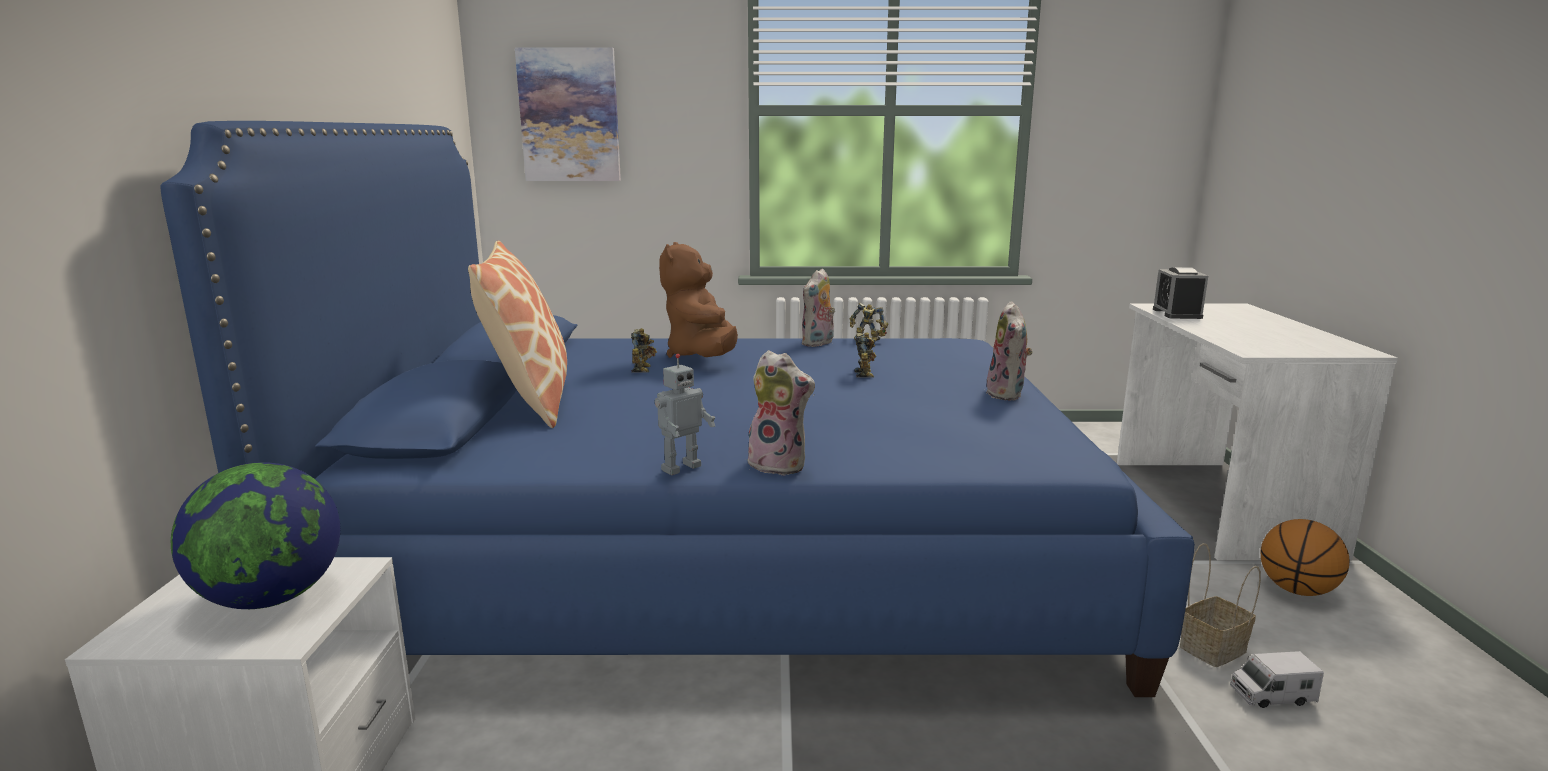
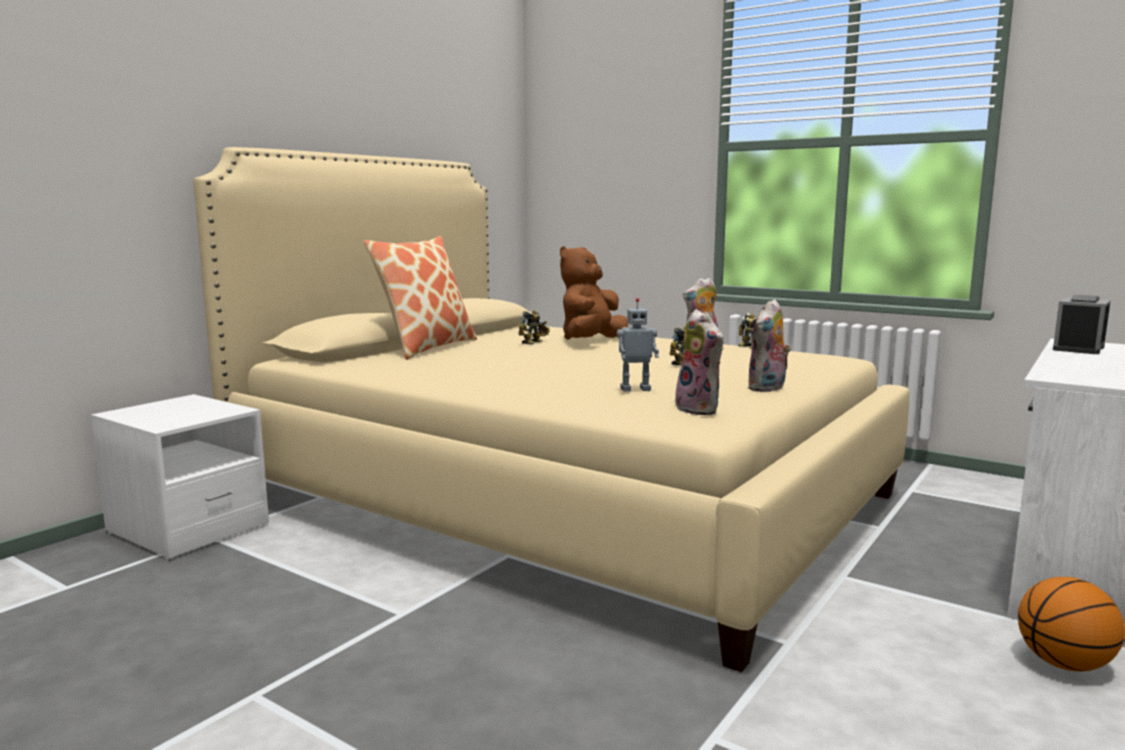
camera: 35 degrees right, 5 degrees down
(271, 598) = (186, 412): globe -> none
(569, 115) = (587, 157): picture -> none
(680, 467) = (425, 385): toy robot -> toy robot (635, 389)
(729, 550) = (559, 496): blue bed -> beige bed
(780, 465) = (485, 393): plush toy -> plush toy (700, 409)
(1212, 648) = (867, 666): basket -> none
(1272, 695) = (864, 713): toy truck -> none

